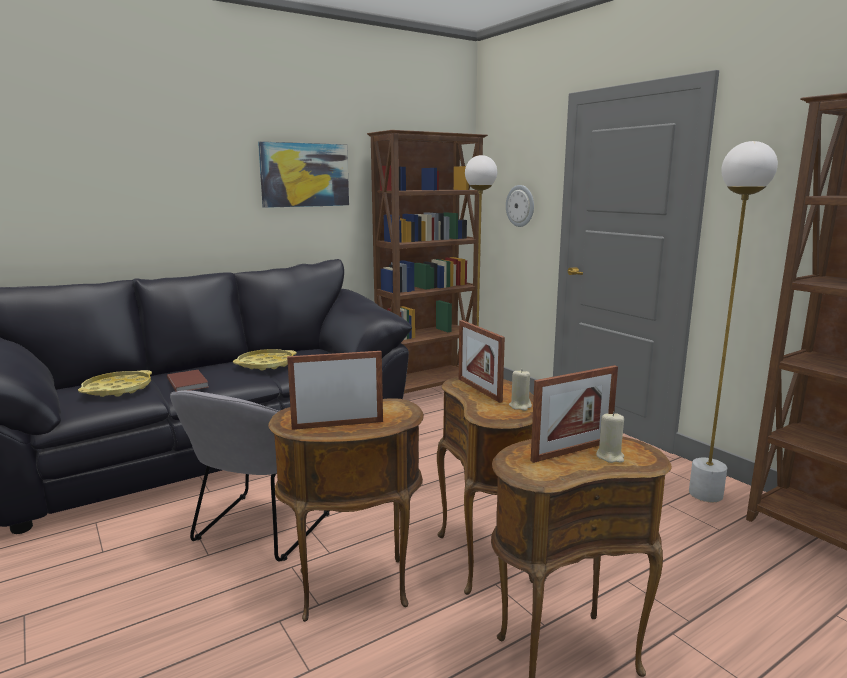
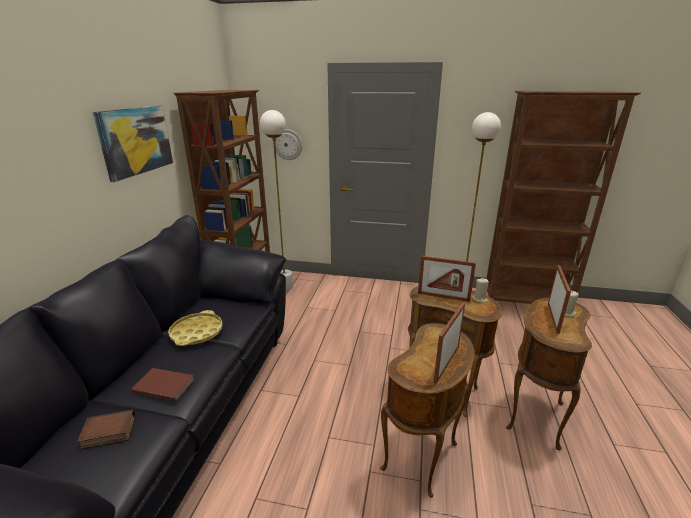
camera: 45 degrees left, 10 degrees up
(117, 389) = (107, 433): yellow tray -> book
(257, 530) = (308, 465): grey armchair -> none

